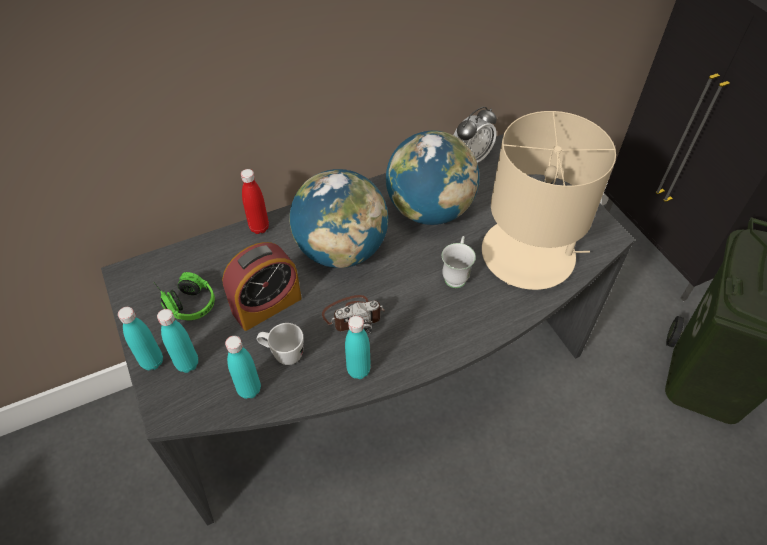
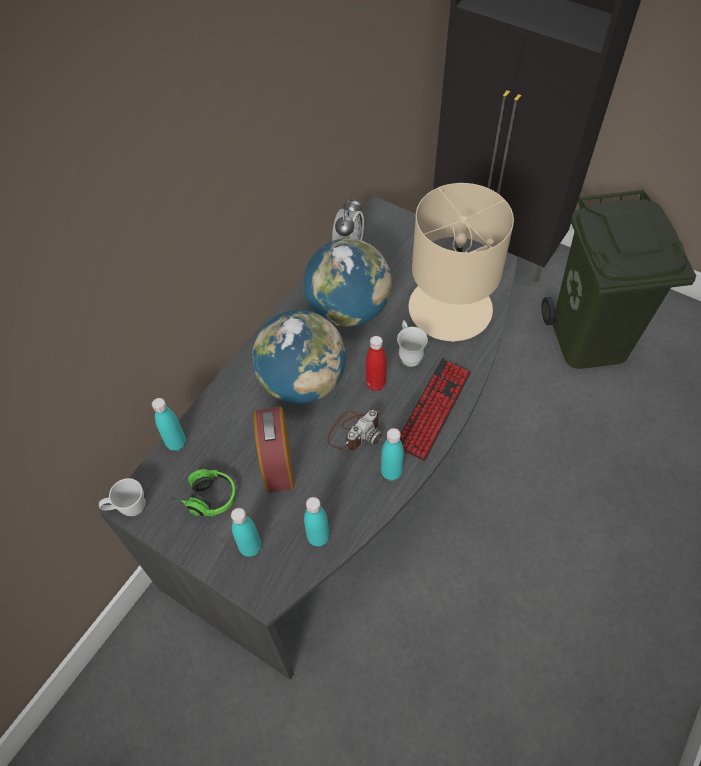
camera: 30 degrees left, 5 degrees up
(152, 362) = (218, 563): turquoise bottle -> turquoise bottle (176, 443)
(259, 228) = (216, 399): red bottle -> red bottle (375, 384)
(267, 305) = (277, 462): alarm clock -> alarm clock turned 150 degrees clockwise
(283, 354) = (322, 494): white mug -> white mug (128, 508)
(442, 335) = (433, 409): none -> keyboard

